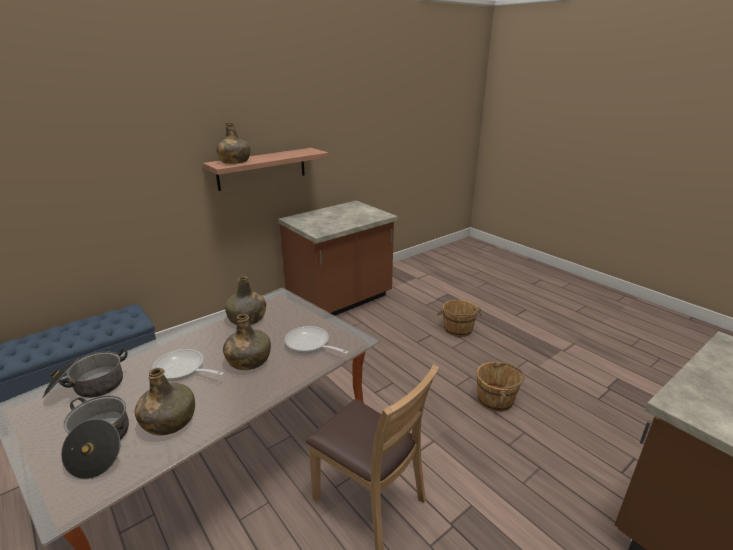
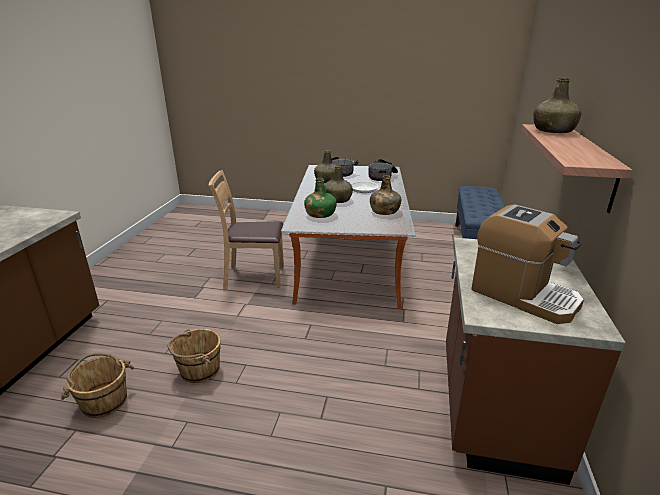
camera: 140 degrees right, 0 degrees up
(310, 344) = (320, 214): frying pan -> green bottle
(354, 214) = (523, 295): none -> coffee machine
(458, 329) = (294, 452): brown bucket -> brown bucket (104, 401)

